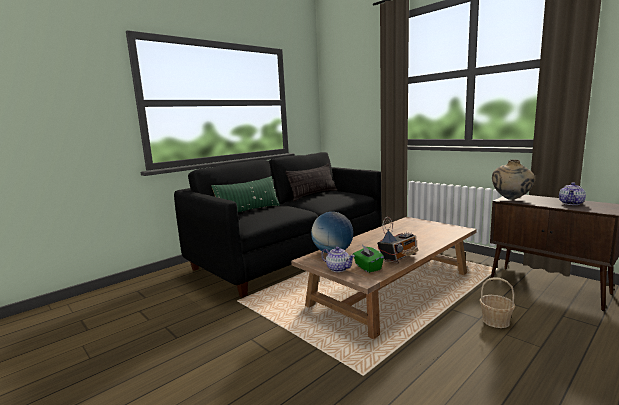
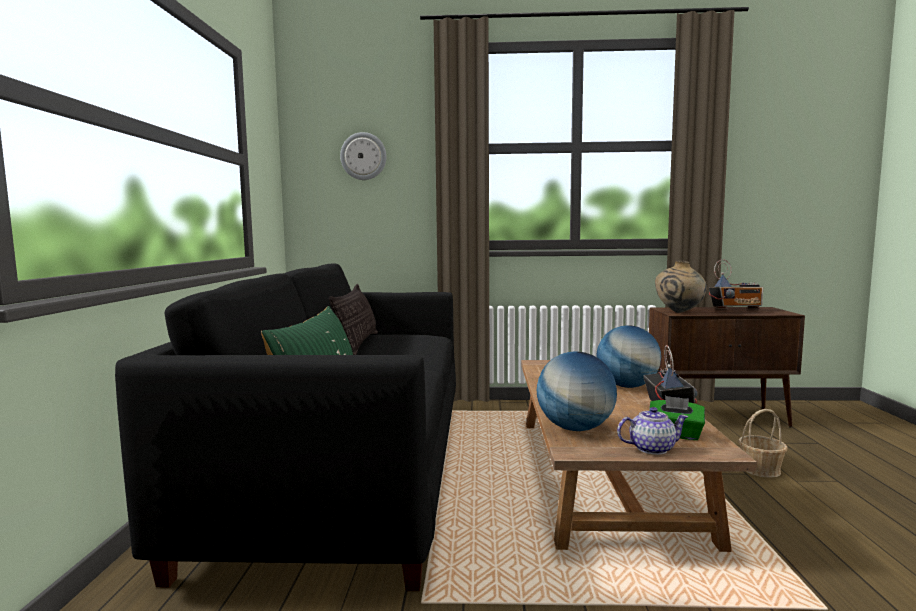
camera: 45 degrees left, 5 degrees down
(352, 91) = (363, 156): none -> wall clock
(419, 241) = (627, 386): none -> globe
(571, 203) = (736, 310): teapot -> radio

